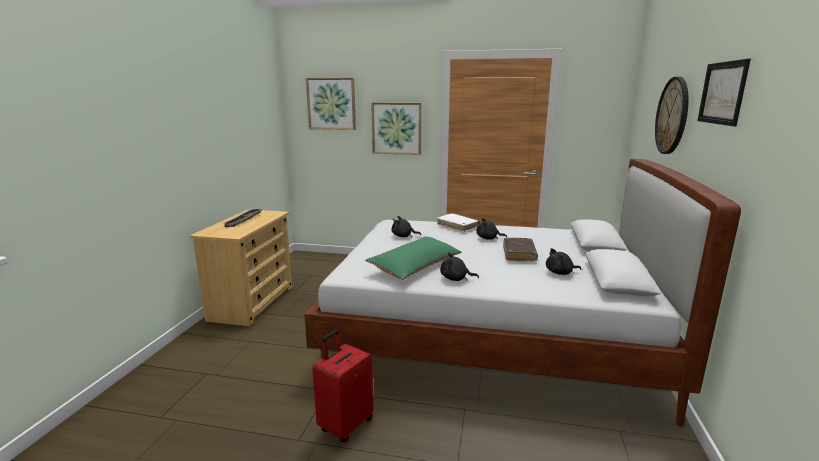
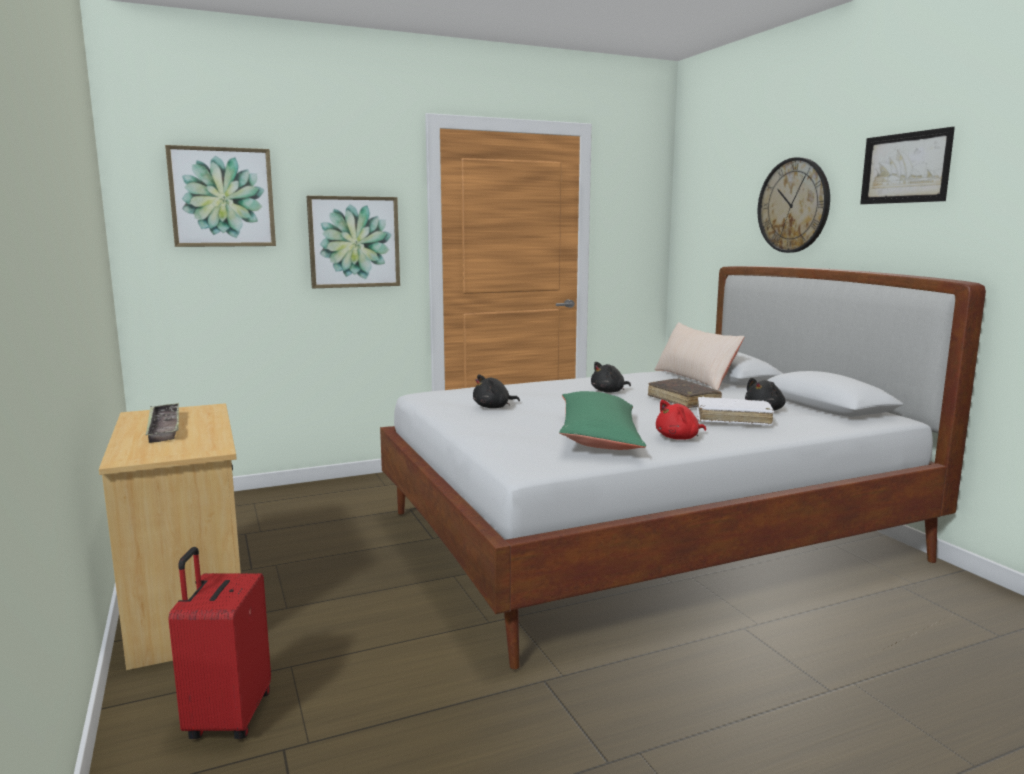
camera: 35 degrees left, 5 degrees down
(345, 425) = (640, 711): red suitcase -> red suitcase (227, 717)
(456, 279) = (679, 438): black plush toy -> red plush toy
(457, 226) = (538, 385): white book -> white book (733, 419)
(570, 239) = (695, 379): none -> beige pillow

